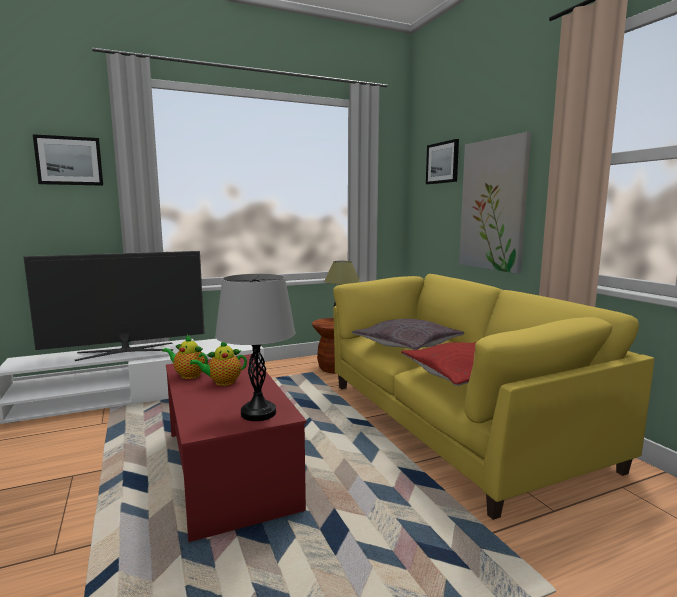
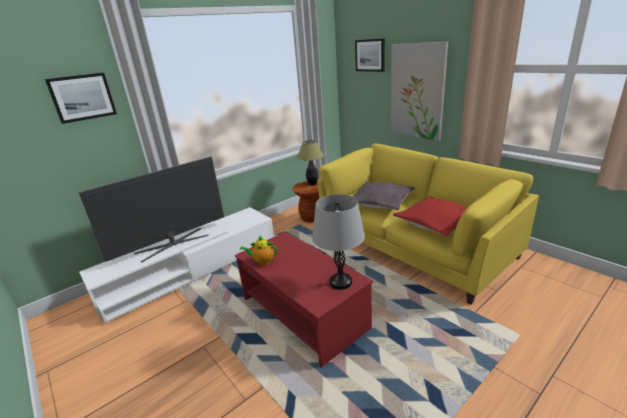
camera: 15 degrees left, 15 degrees up
(222, 382) = (292, 262): teapot -> none

